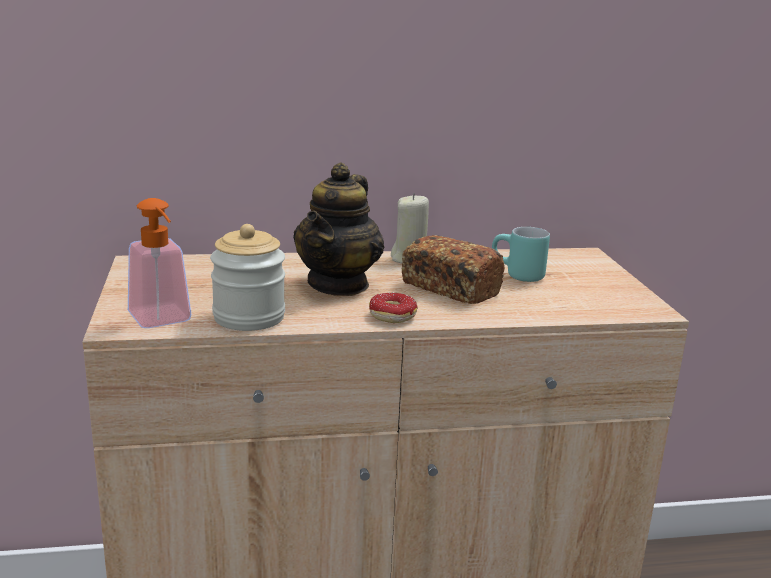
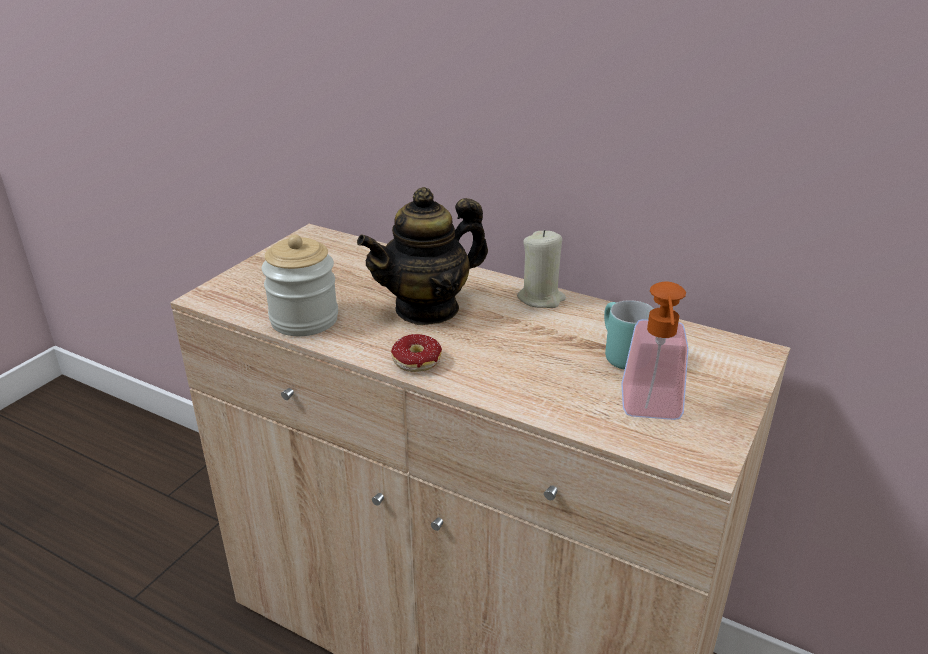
camera: 40 degrees right, 10 degrees up
(163, 322) = (241, 302): soap dispenser -> soap dispenser (651, 411)
(450, 288) = (522, 347): bread -> none

